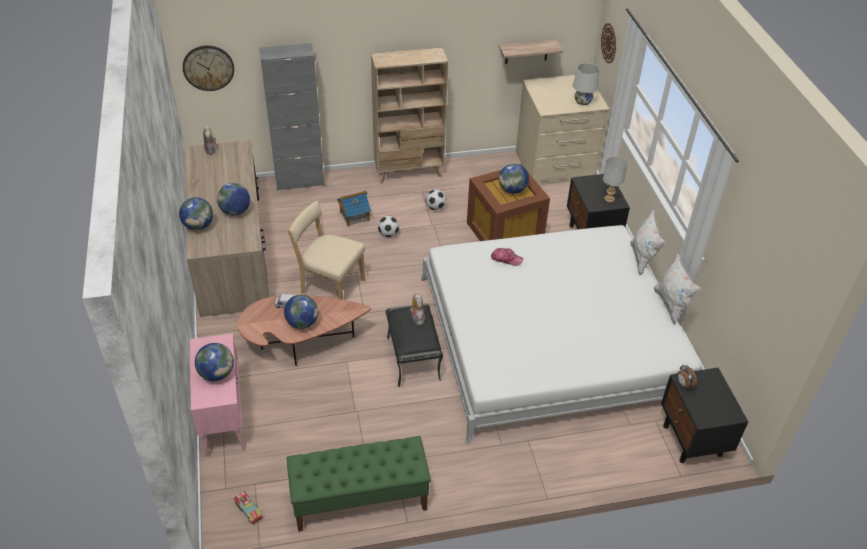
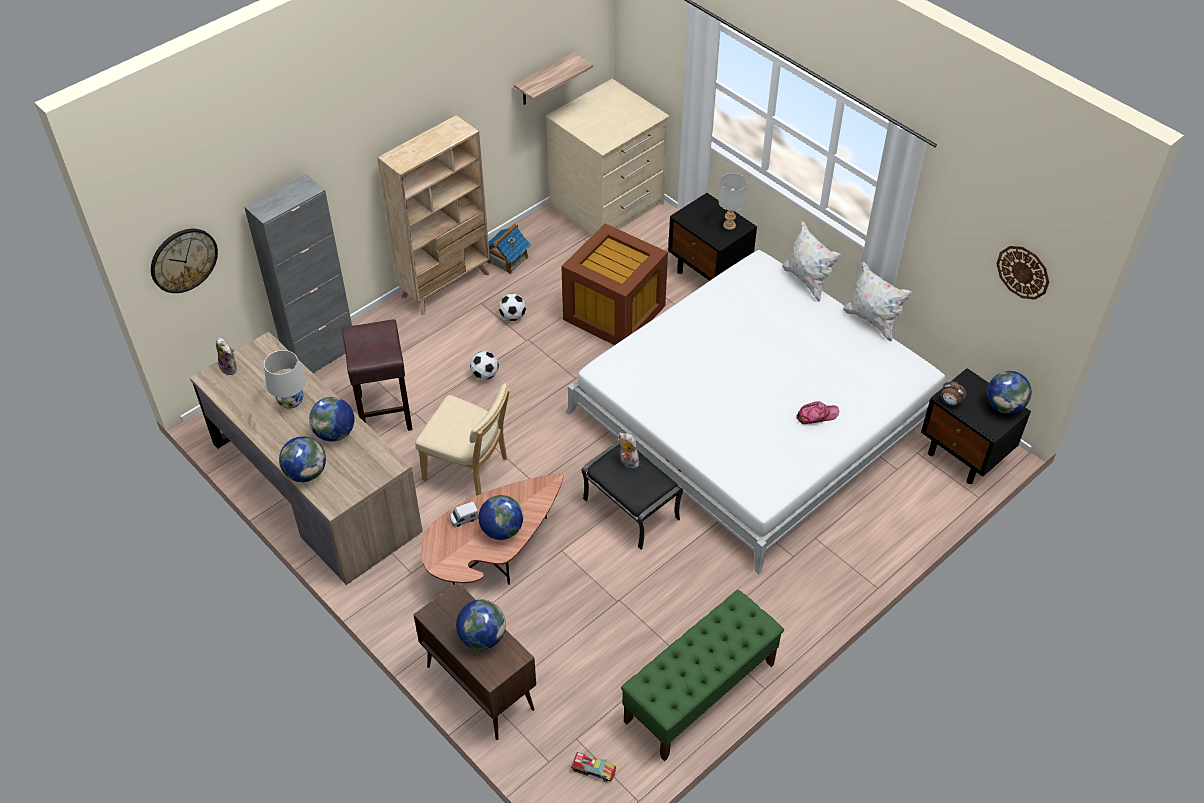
camera: 30 degrees left, 5 degrees up
(223, 418) = (479, 687): pink cabinet -> brown cabinet
(308, 229) = (385, 413): none -> brown stool
(330, 285) = (469, 470): beige chair -> beige chair turned 150 degrees counterclockwise
(354, 216) = (426, 370): toy house -> toy house (507, 260)
(506, 259) = (671, 346): cap -> cap (817, 415)
(512, 190) = (618, 260): globe -> globe (1004, 406)
(582, 101) = (634, 117): white table lamp -> white table lamp (290, 401)
(609, 43) = (643, 36): wall clock -> wall clock (1023, 272)

